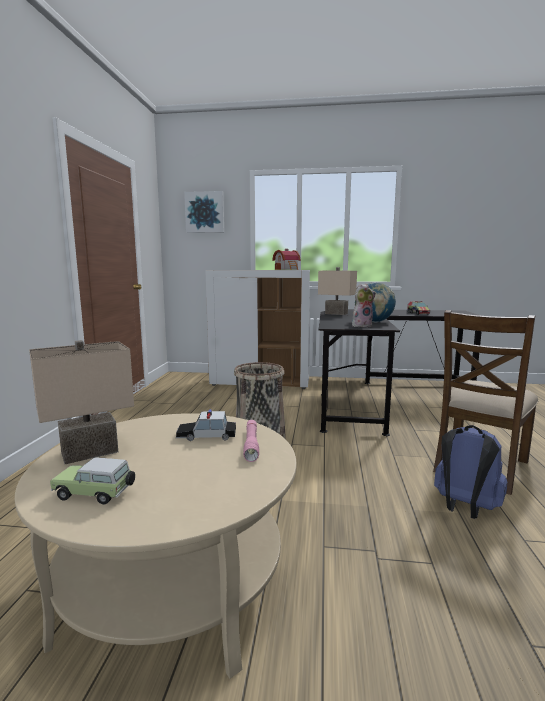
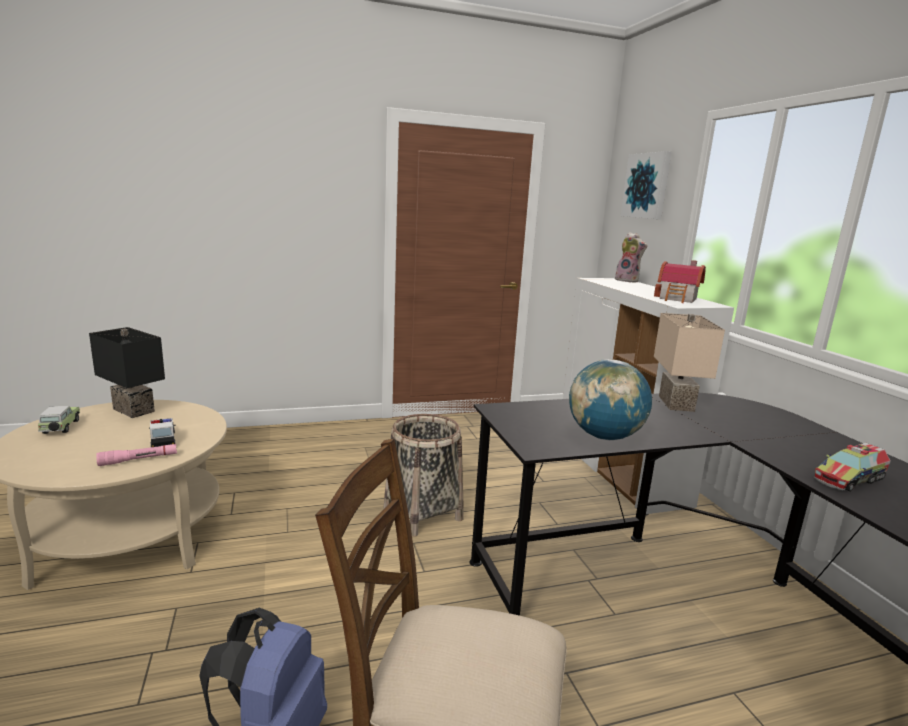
camera: 65 degrees right, 5 degrees up
(90, 451) = (136, 410): beige table lamp -> black table lamp
(361, 326) = (537, 429): plush toy -> plush toy (628, 281)

